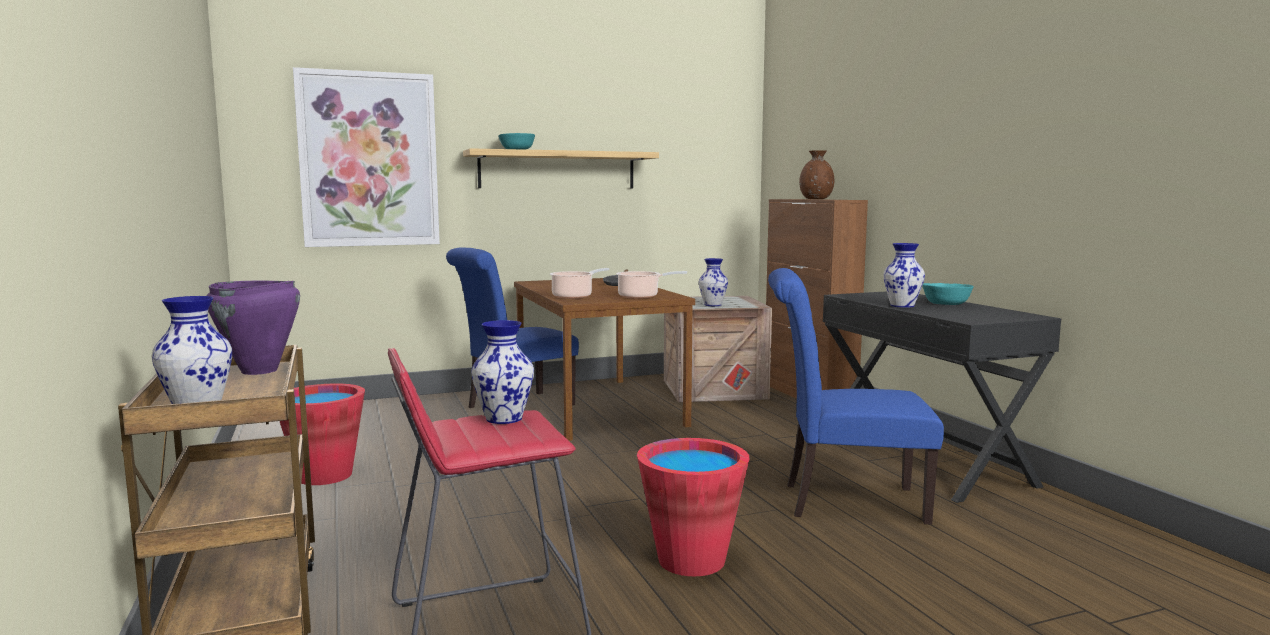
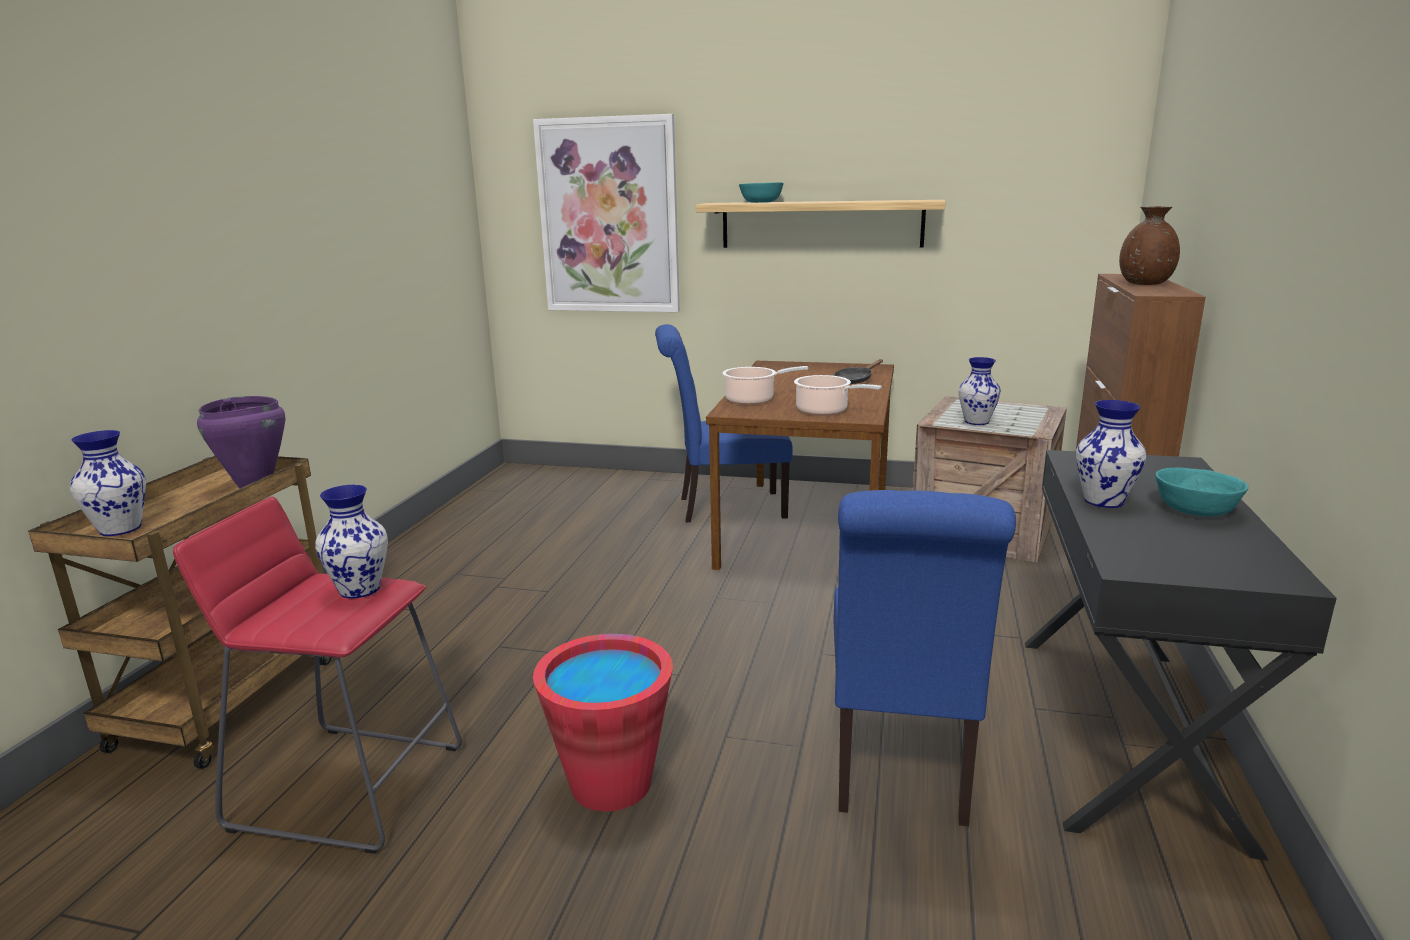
camera: 35 degrees right, 10 degrees up
(324, 476) = (465, 557): red bucket -> none
(844, 502) = (900, 767): blue chair -> blue chair turned 120 degrees counterclockwise

